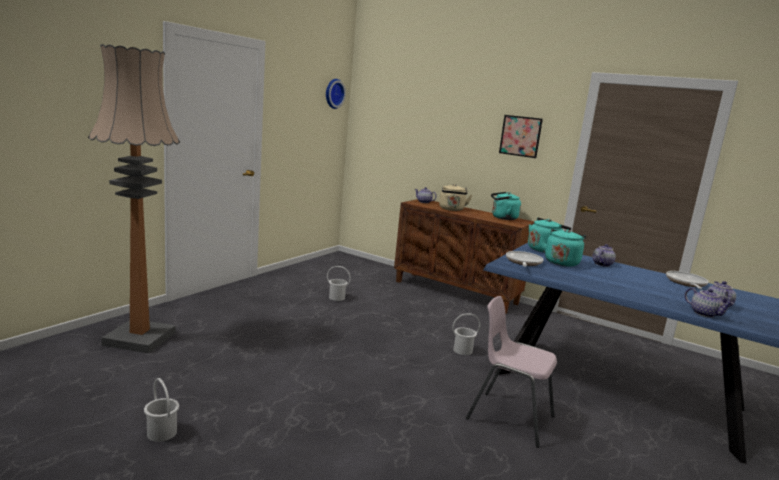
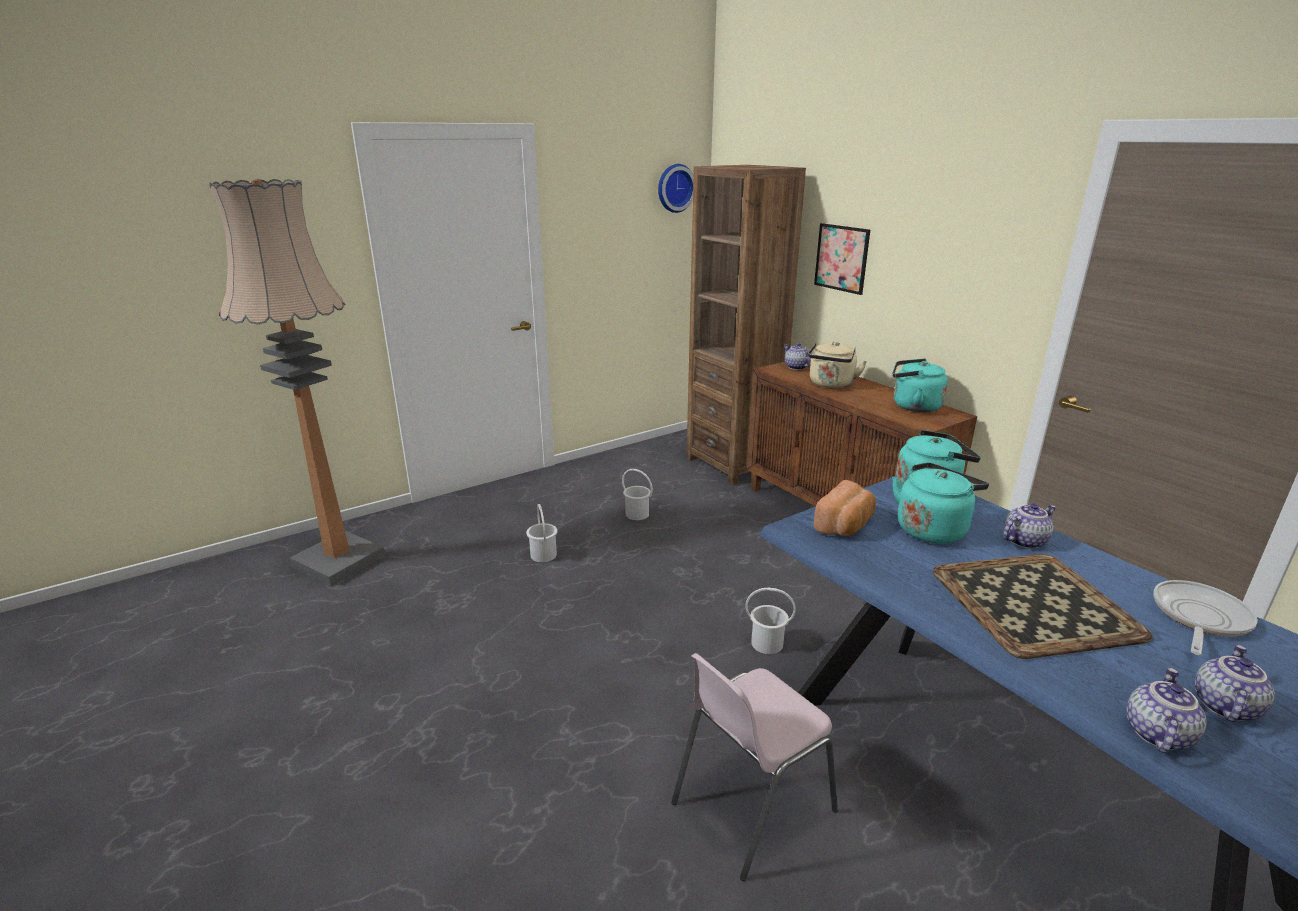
camera: 25 degrees right, 10 degrees up
(161, 433) = (250, 723): white bucket -> white bucket (543, 555)
(374, 269) = (732, 463): none -> brown bookcase
(509, 417) = (750, 806): pink chair -> pink chair turned 90 degrees counterclockwise
(520, 136) = (958, 255): picture -> picture (841, 258)
(523, 262) = (845, 525): frying pan -> bread
(627, 283) = (1033, 605): none -> tray
(705, 314) = (1155, 733): teapot -> teapot turned 135 degrees counterclockwise

